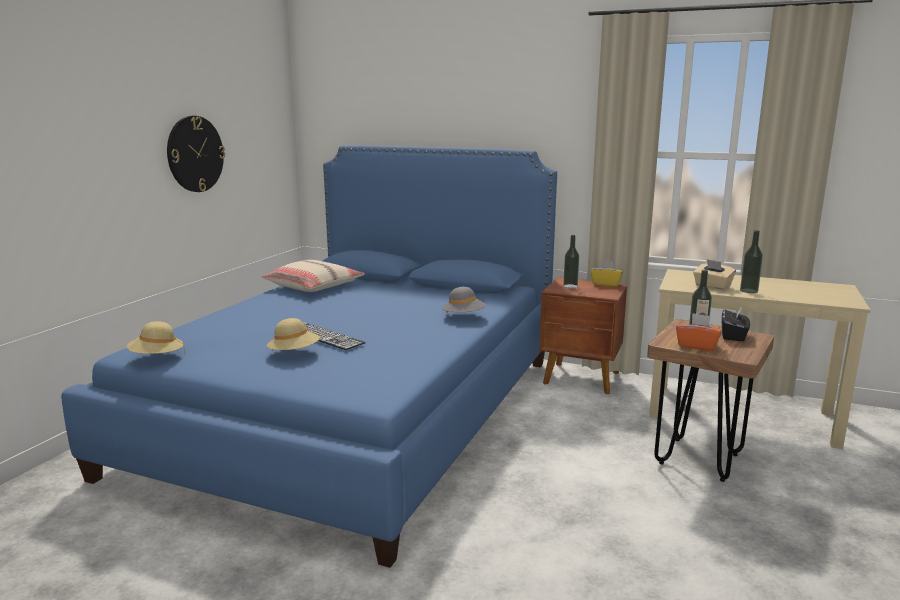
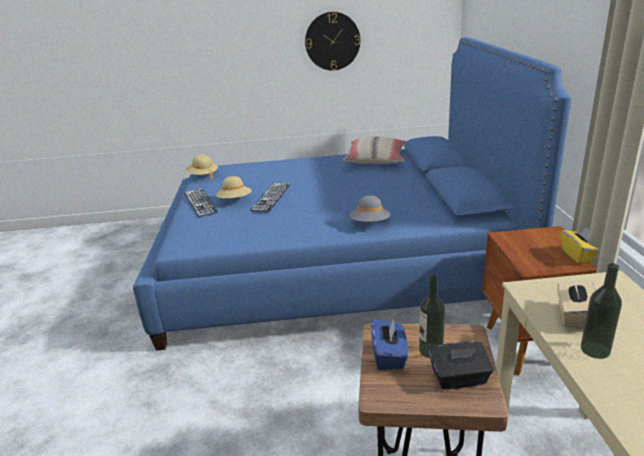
camera: 65 degrees right, 10 degrees up
(258, 370) = (200, 202): none -> keyboard
(570, 286) = (532, 240): bottle -> none
(697, 346) = (389, 356): orange tissue box -> blue tissue box

